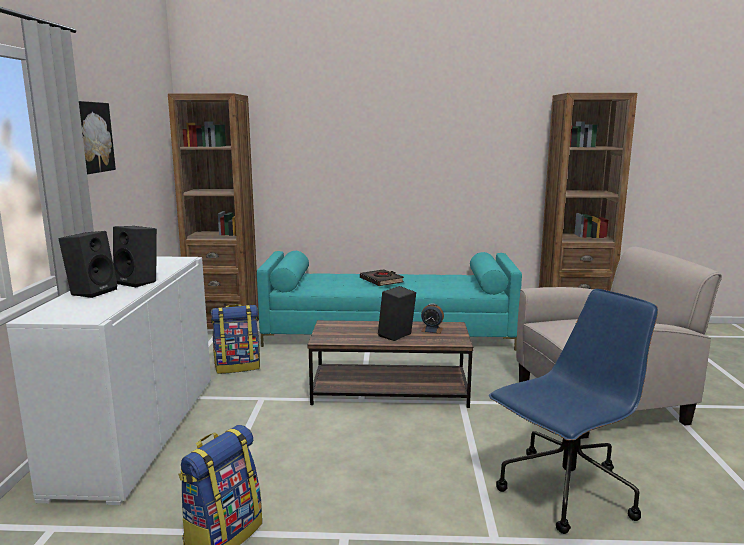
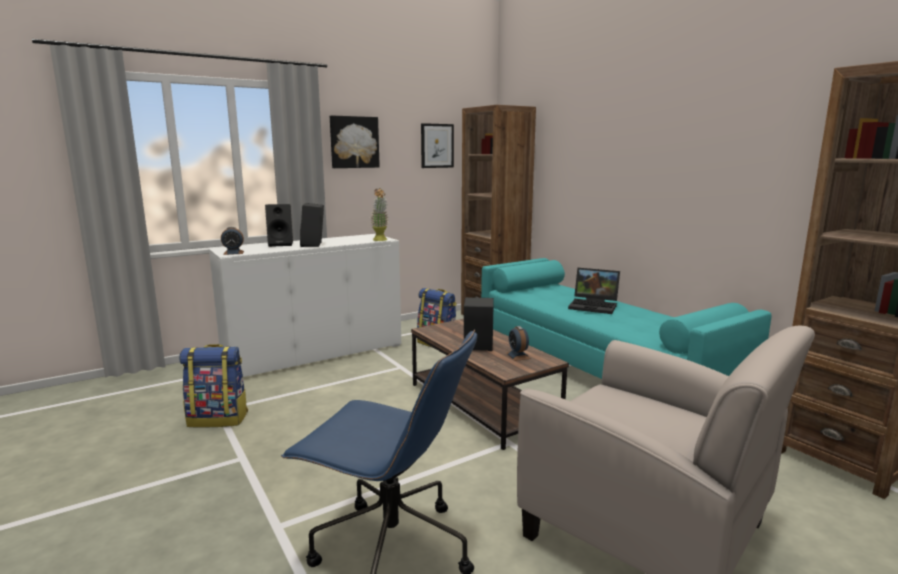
camera: 55 degrees right, 0 degrees up
(87, 315) = (233, 253): none -> alarm clock
(145, 138) = (437, 146): none -> picture
(186, 261) = (380, 240): none -> potted plant
(381, 281) = (594, 306): black book -> laptop

